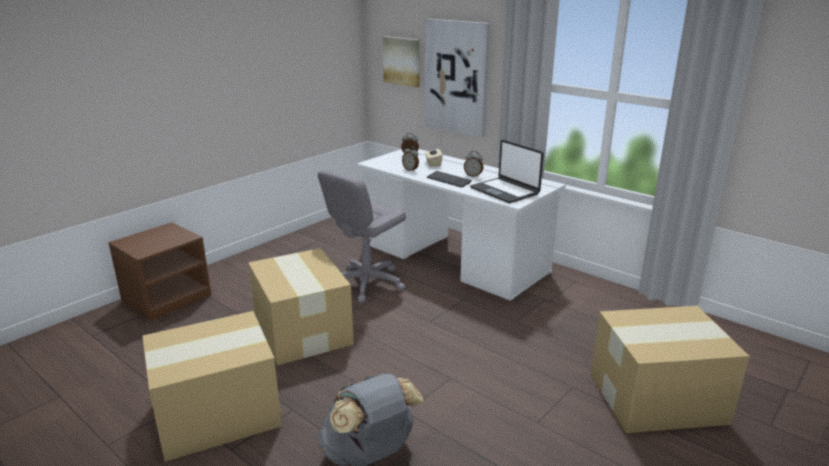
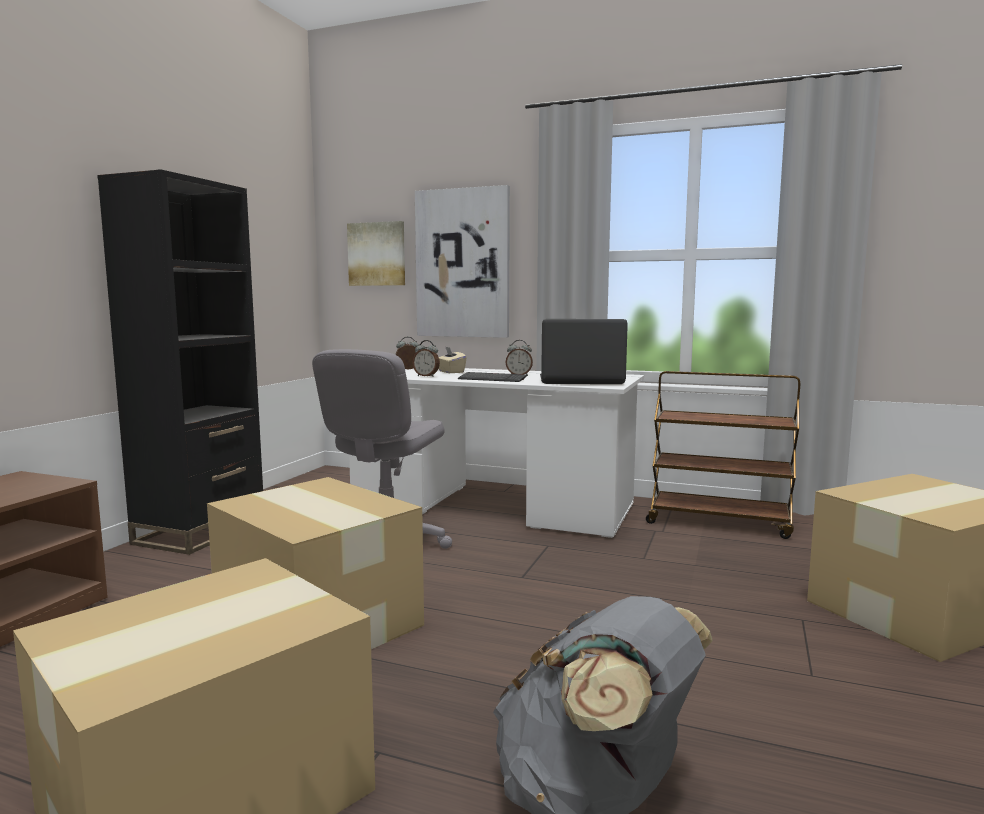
camera: 20 degrees left, 15 degrees down
(272, 253) = (201, 531): none -> black bookcase
(505, 191) = (581, 381): laptop -> laptop turned 150 degrees clockwise
(598, 299) = (719, 522): none -> brown cart

